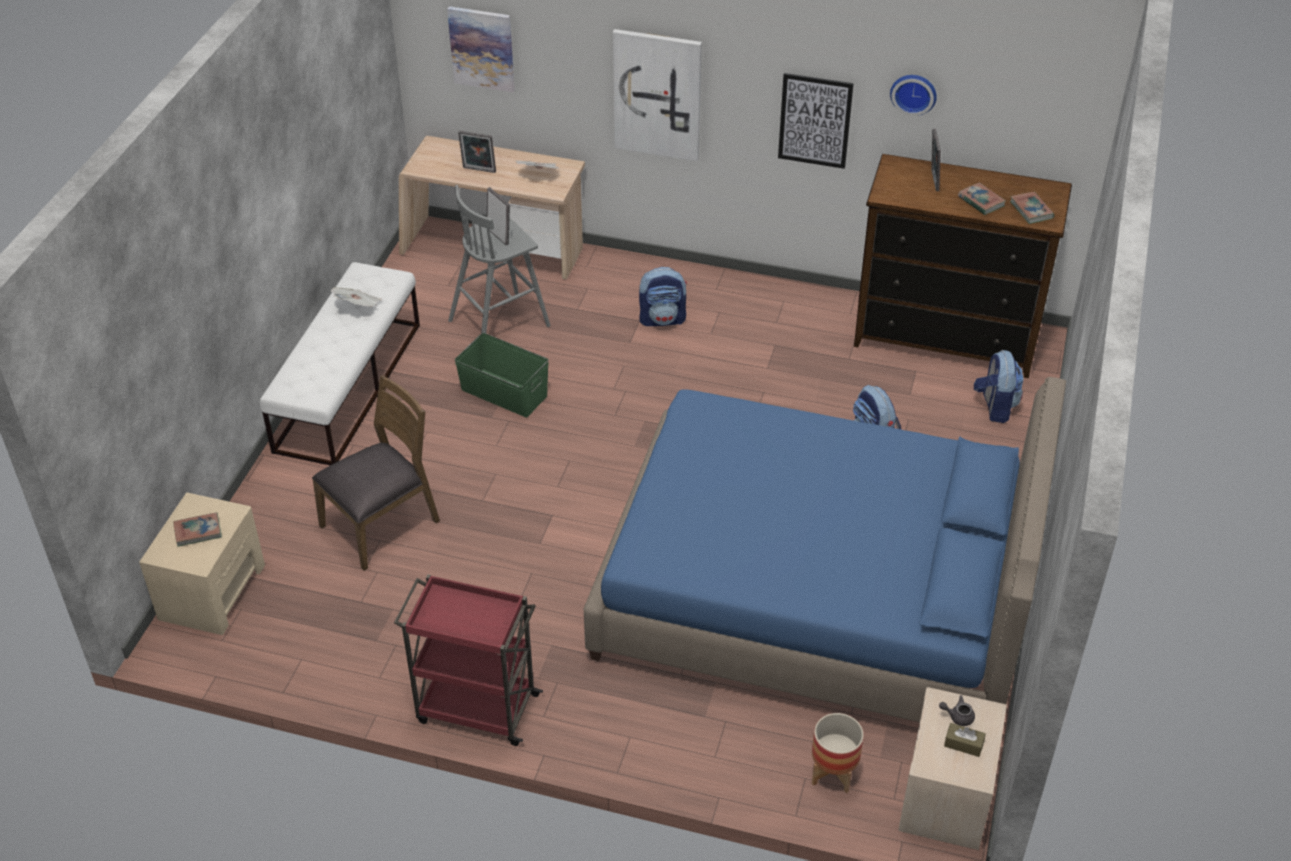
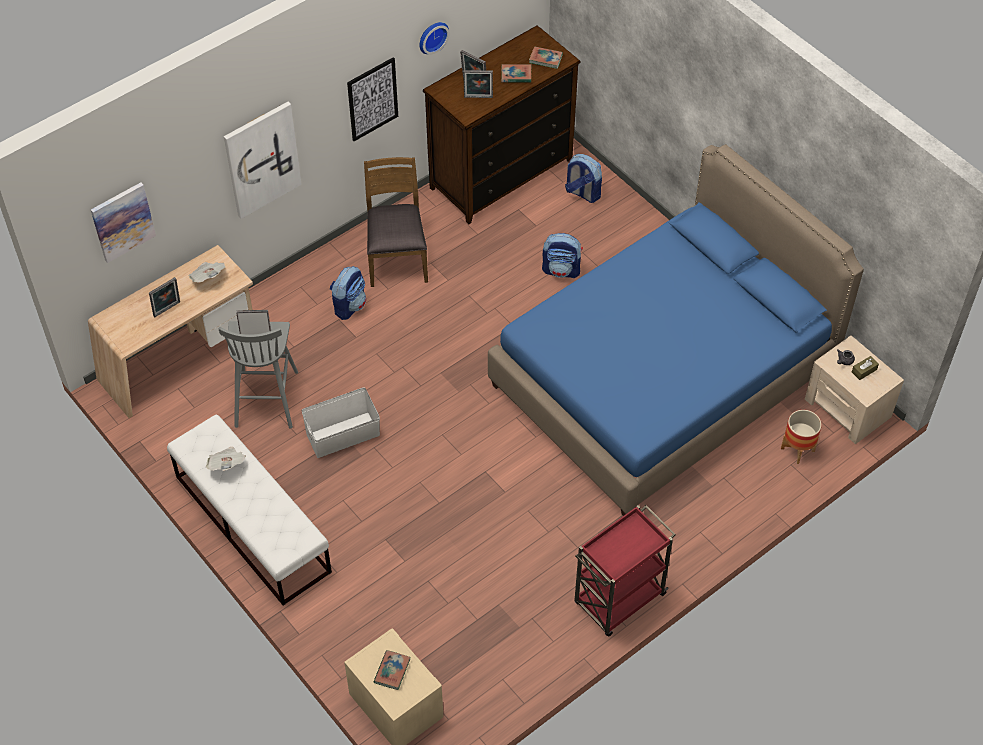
camera: 55 degrees left, 10 degrees up
(381, 524) = (413, 572): brown chair -> brown chair (397, 258)
(504, 392) = (342, 434): green storage box -> white storage box
(916, 192) = (478, 98): none -> picture frame

